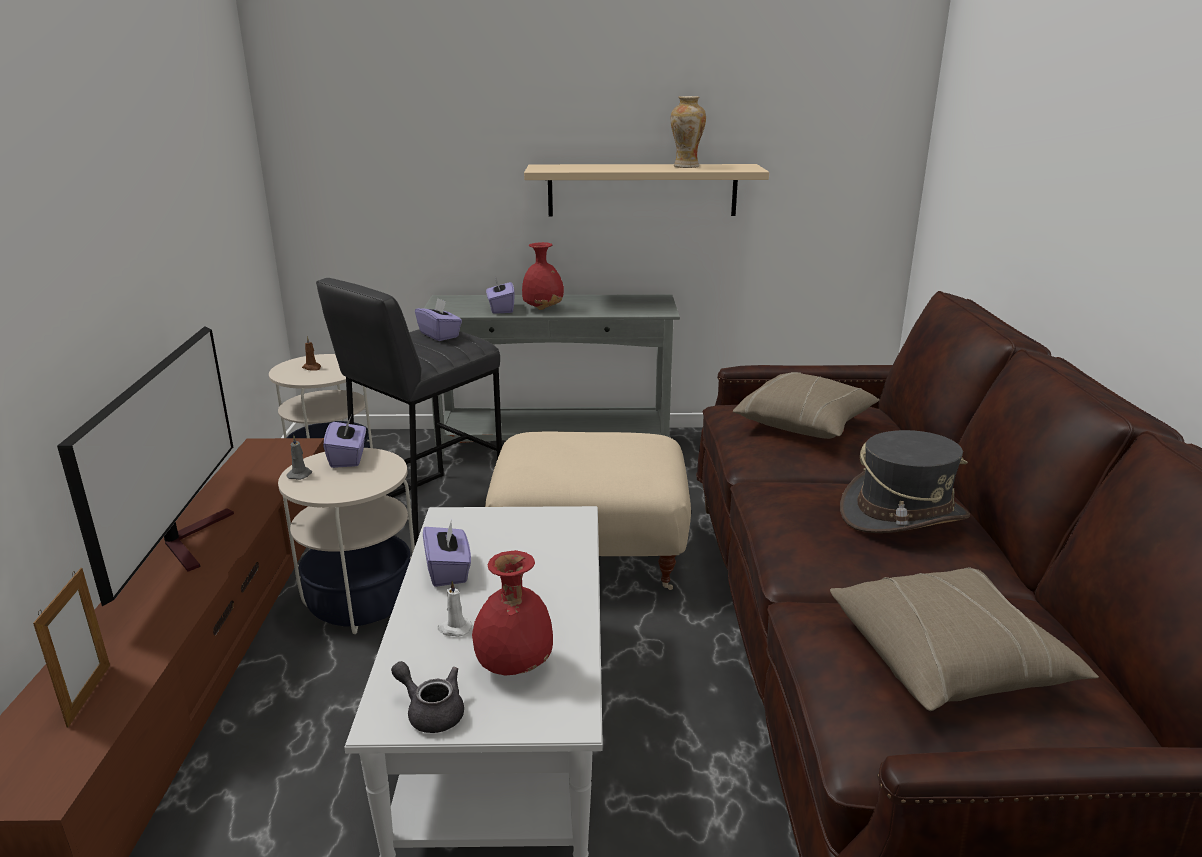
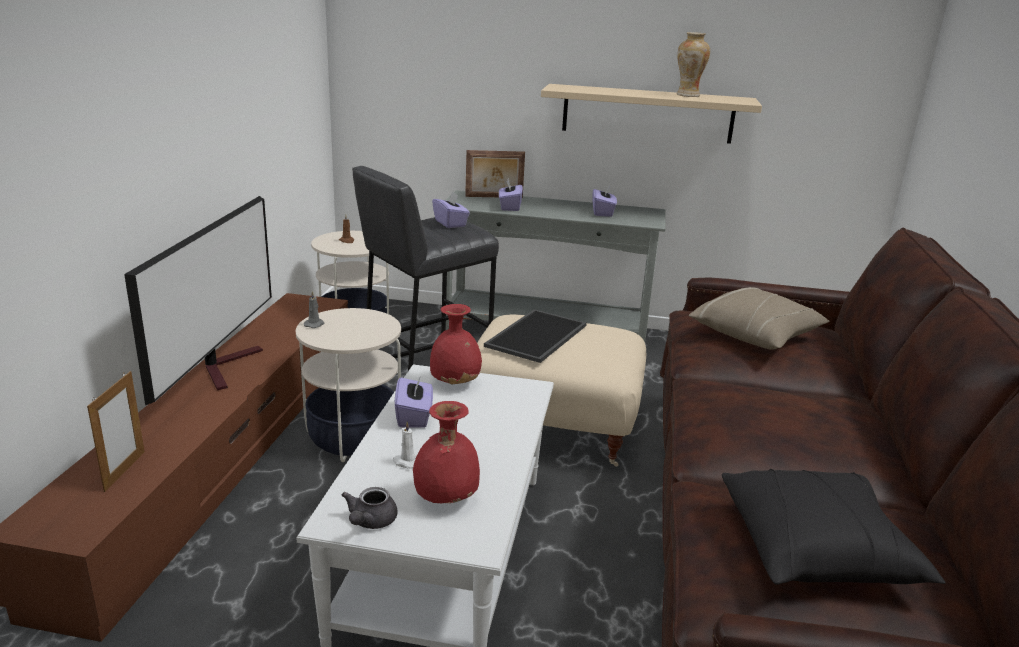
camera: 10 degrees right, 0 degrees up
(348, 458) = (356, 316): purple tissue box -> purple tissue box (603, 212)
(431, 712) = (370, 522): grey teapot -> grey teapot turned 120 degrees counterclockwise
(479, 299) = (494, 197): none -> picture frame
(543, 309) = (546, 210): red vase -> red vase (456, 383)
(564, 455) = (537, 336): none -> tray
(903, 515) = (819, 424): grey hat -> none
(948, 660) = (816, 550): beige pillow -> black pillow

